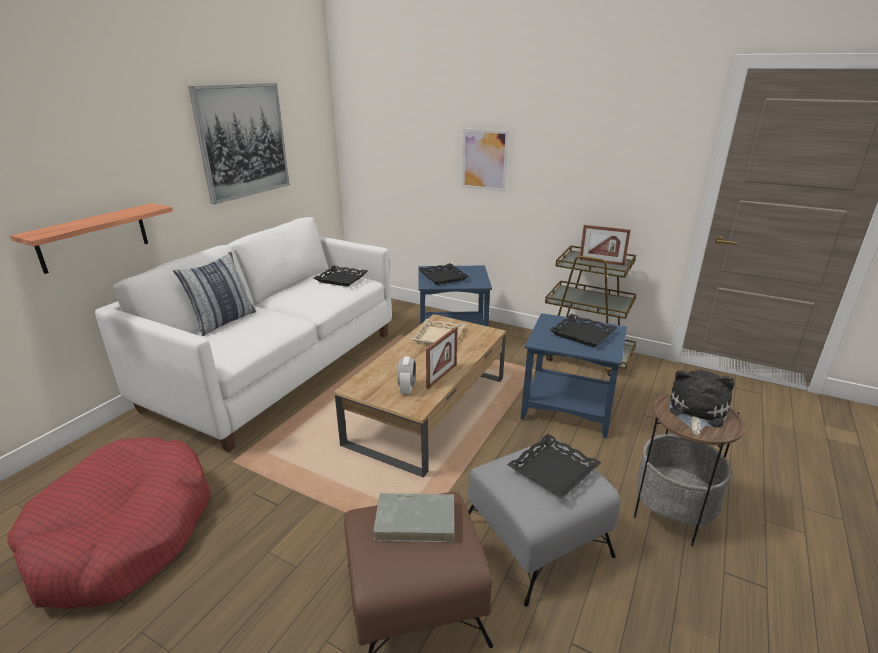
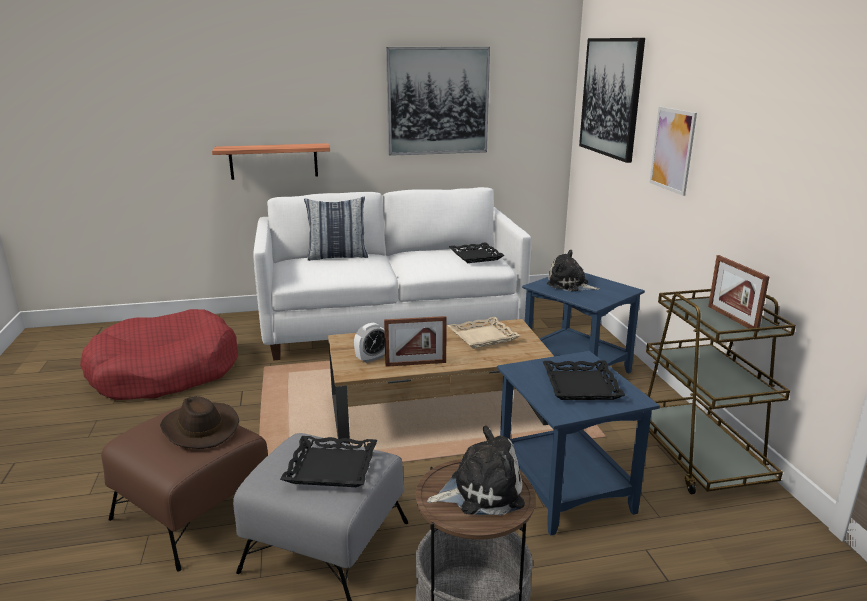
camera: 50 degrees right, 5 degrees down
(393, 124) = (611, 97): none -> picture
(416, 520) = (199, 428): grey book -> brown hat
(443, 277) = (570, 285): black tray -> plush toy

